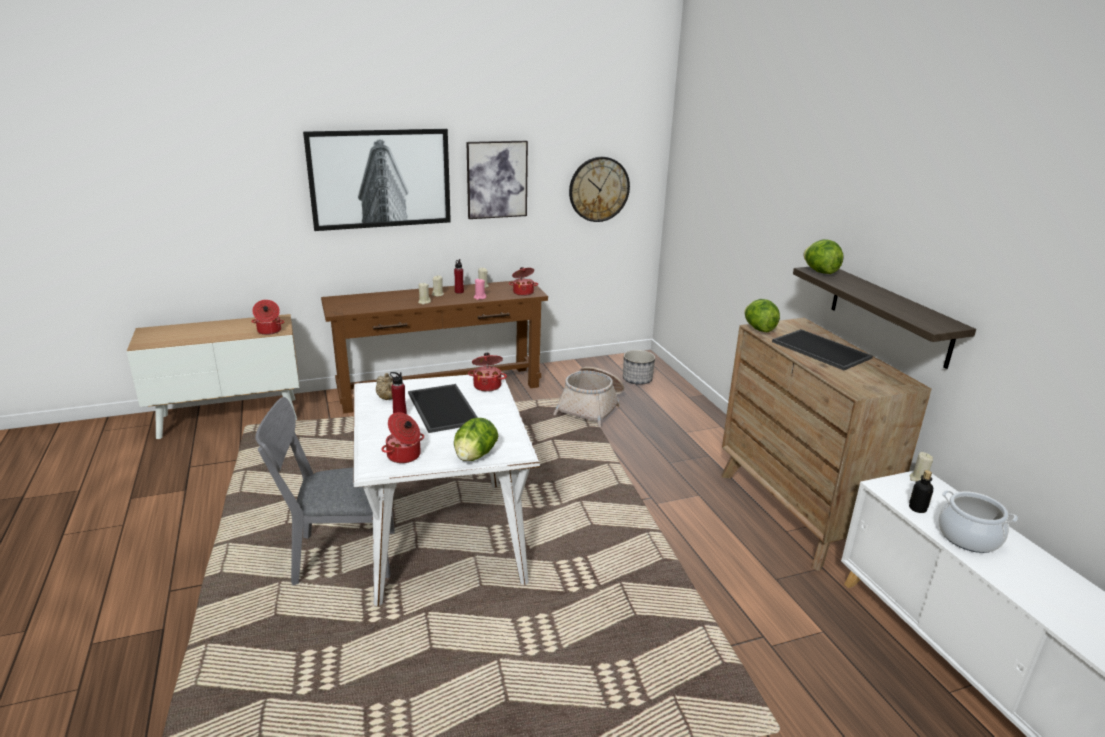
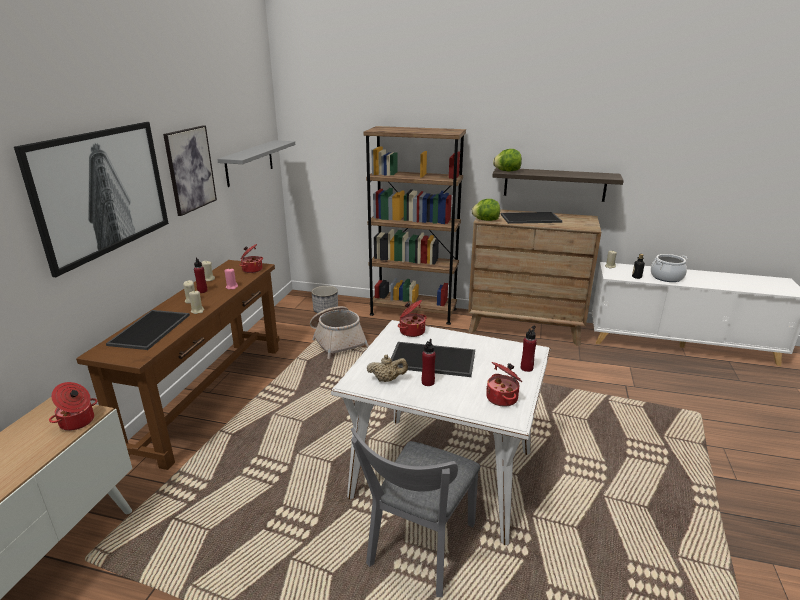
camera: 55 degrees left, 0 degrees up
(378, 300) = (150, 330): none -> tray
(475, 456) = (526, 368): lettuce -> red bottle
(599, 189) = (249, 163): wall clock -> grey shelf
(711, 425) = (413, 312): none -> brown bookcase

